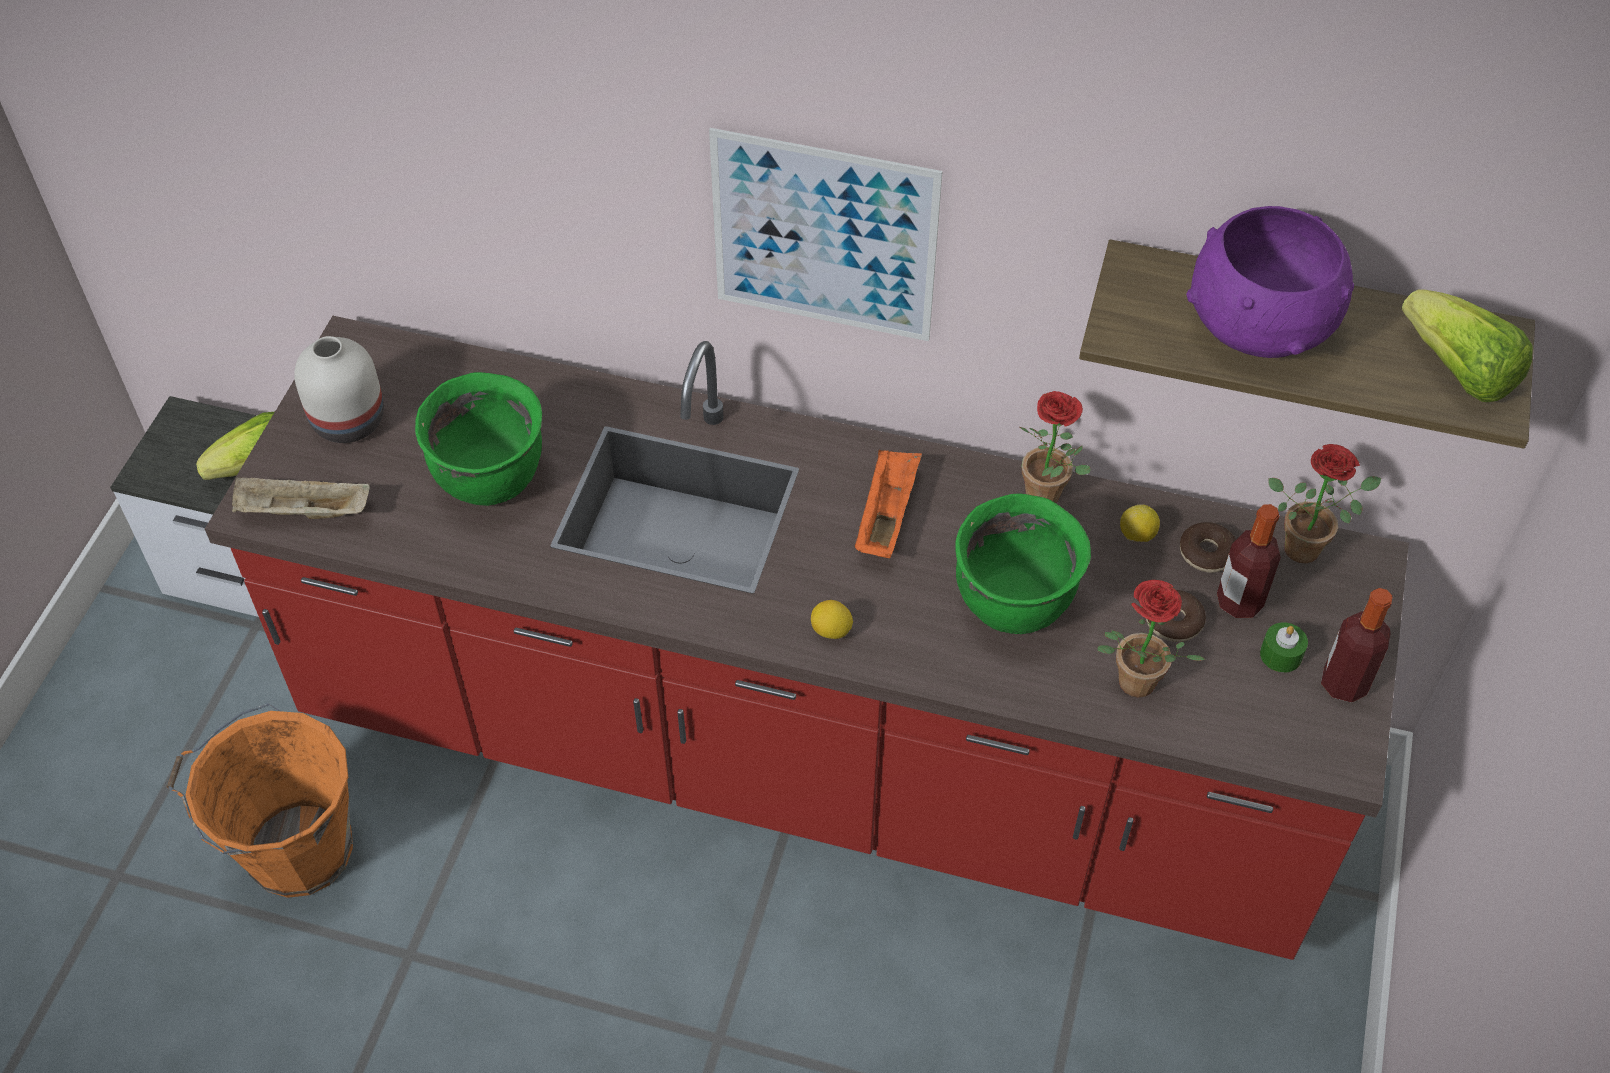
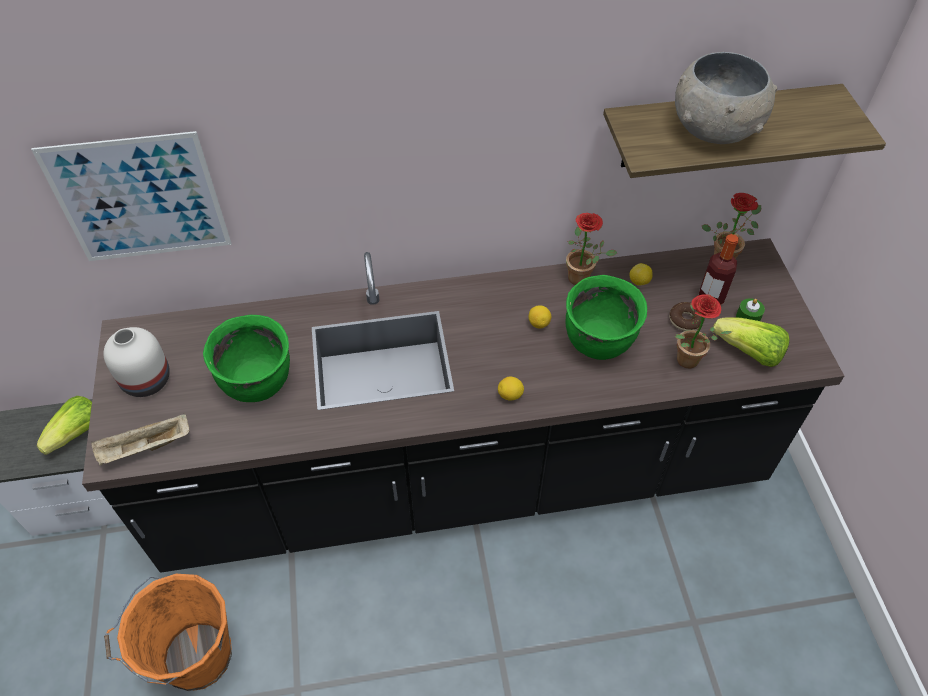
camera: 25 degrees left, 0 degrees up
(805, 754) = (464, 475): red counter -> black counter
(824, 237) = (427, 163): picture -> picture (139, 199)
(886, 515) = (502, 319): orange tray -> none
(938, 541) = (538, 323): none -> lemon
(1206, 553) = (679, 278): donut -> none
(1259, 326) = (714, 129): purple bowl -> grey bowl
(1344, 684) = (786, 320): bottle -> none
(1457, 371) = (827, 120): lettuce -> lettuce (749, 352)

